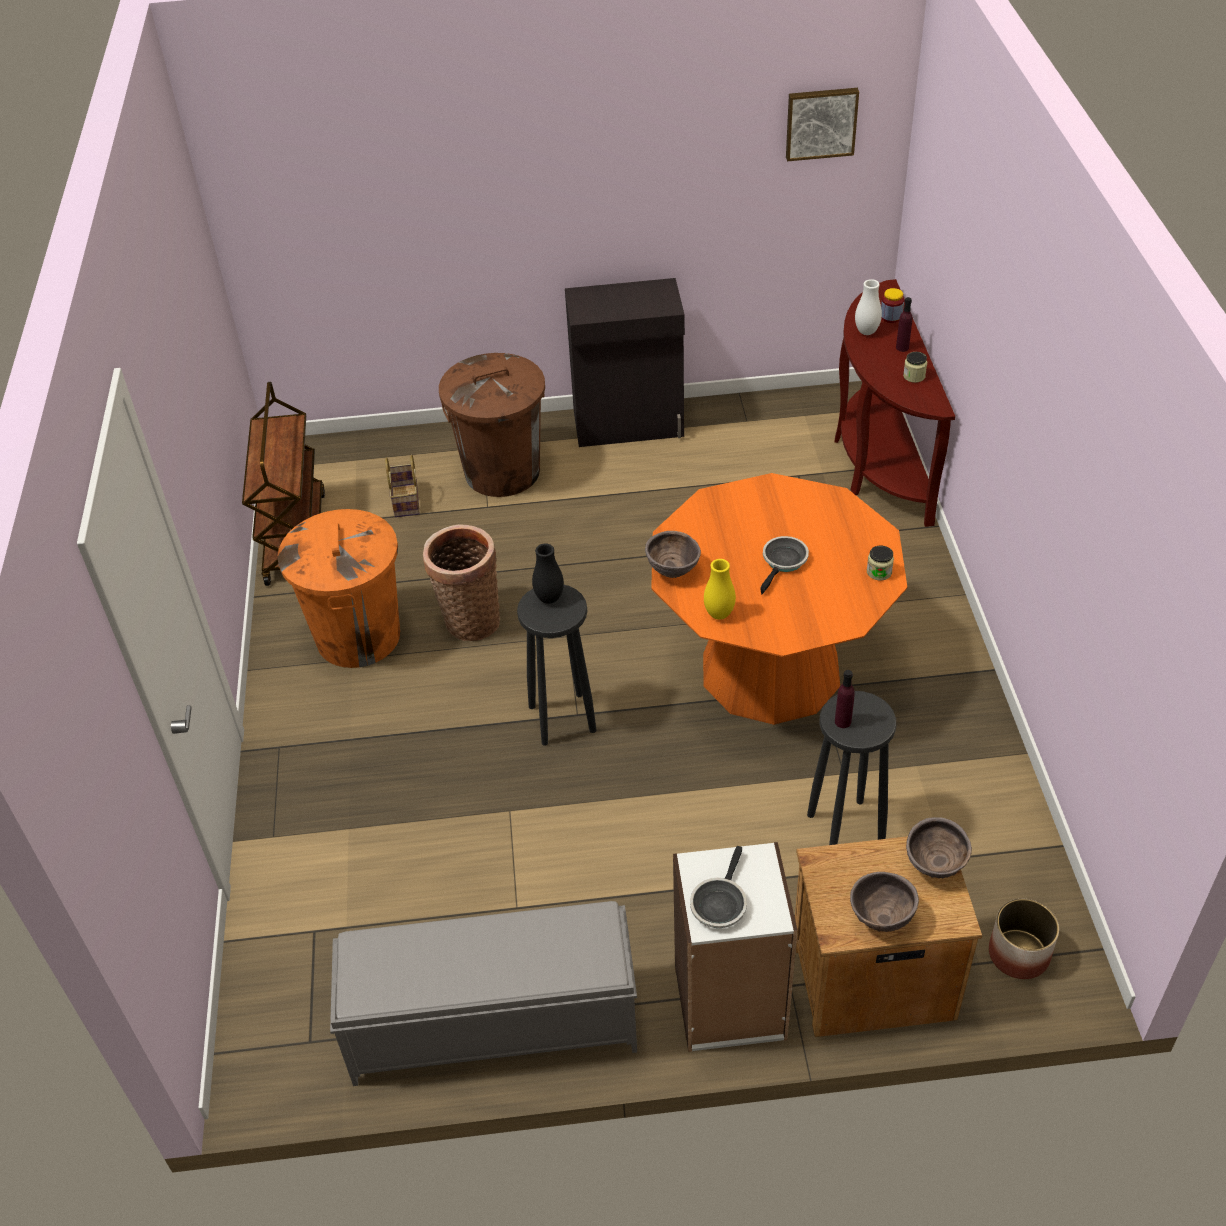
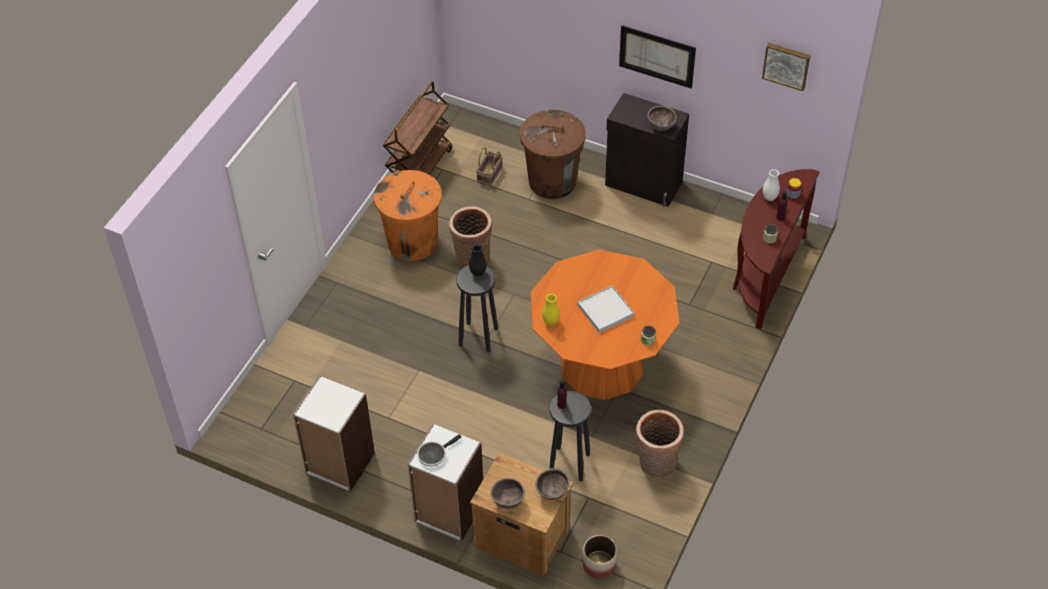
camera: 30 degrees right, 5 degrees up
(491, 1026) = (339, 464): grey bench -> white bookcase
(610, 199) = (657, 56): none -> picture
(673, 571) = (547, 288): brown bowl -> brown bowl (661, 127)
(783, 562) = (605, 311): frying pan -> white tray
(964, 765) = (656, 465): none -> basket

